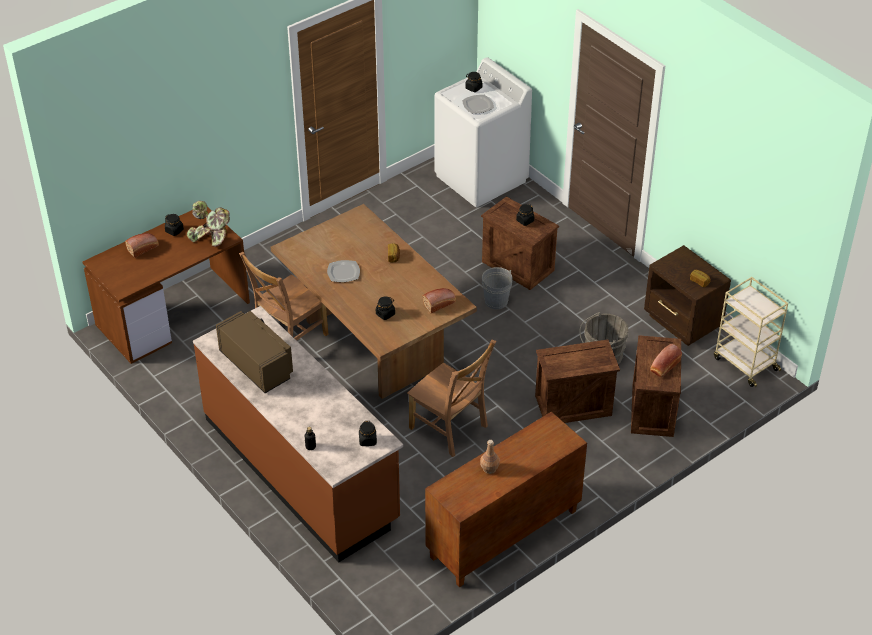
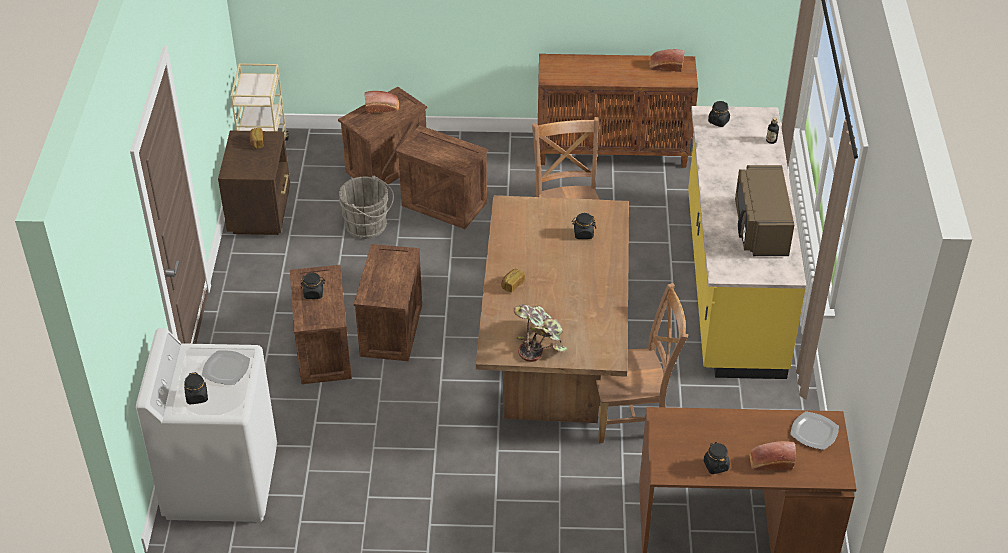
camera: 140 degrees left, 0 degrees up
(211, 238) = (679, 429): potted plant -> potted plant (539, 342)
(301, 469) = (731, 284): brown counter -> yellow counter
(343, 272) = (580, 297): plate -> plate (814, 432)
(440, 304) = (522, 215): bread -> bread (665, 66)
(489, 468) = (634, 74): brown bottle -> none
(496, 301) = (390, 329): grey bucket -> crate

